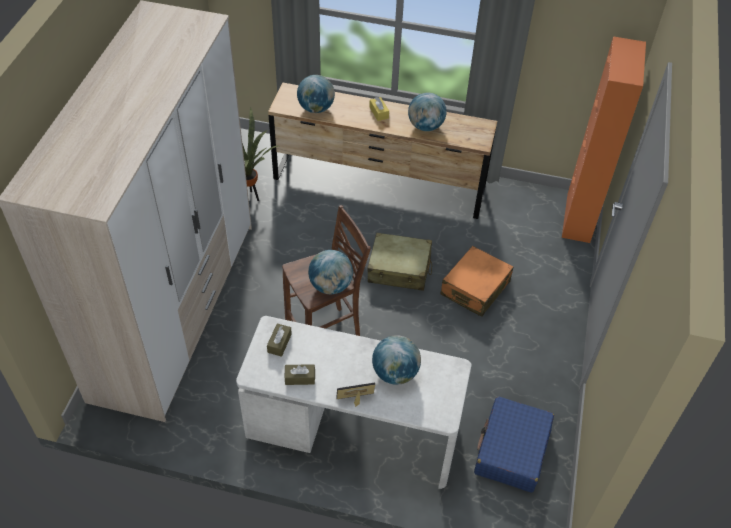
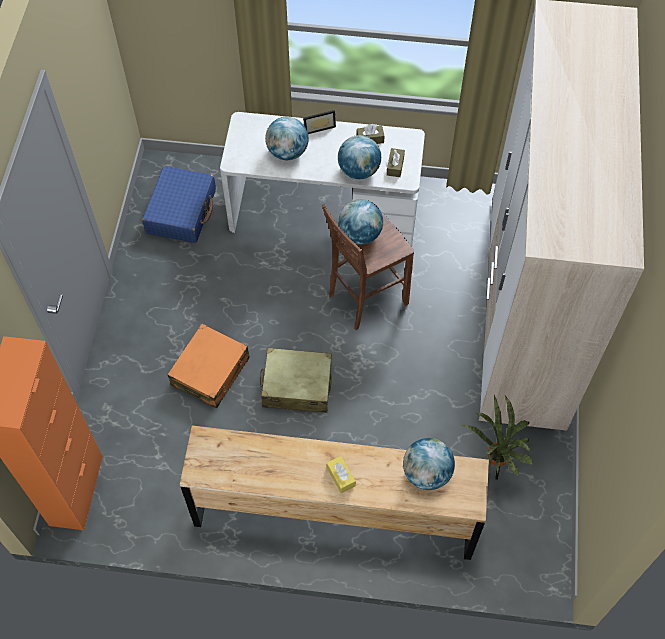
camera: 175 degrees right, 10 degrees up
(425, 126) = (276, 459): globe -> globe (359, 170)

